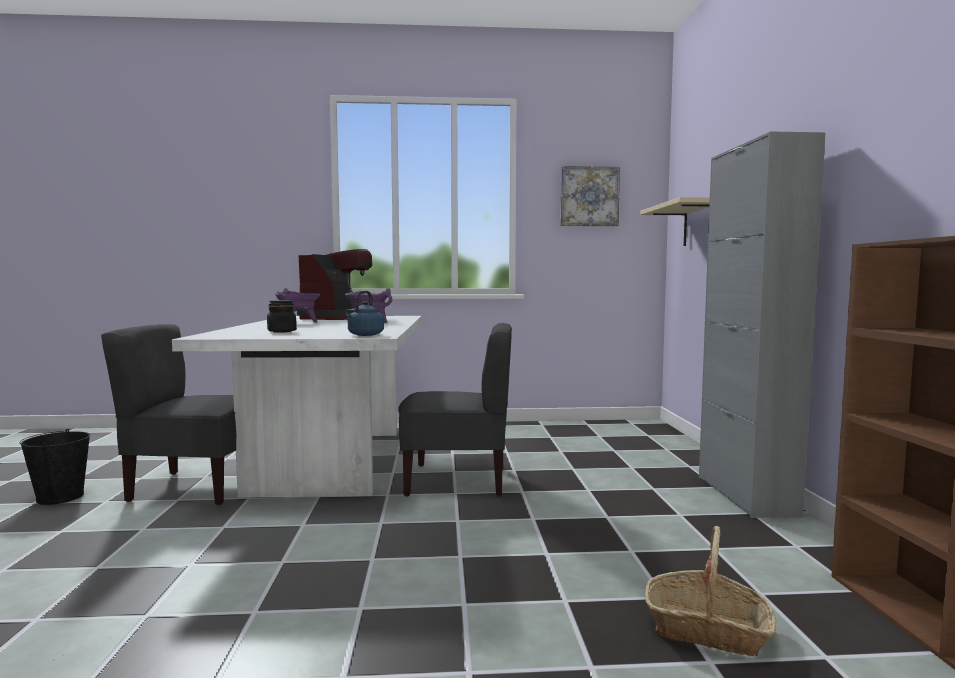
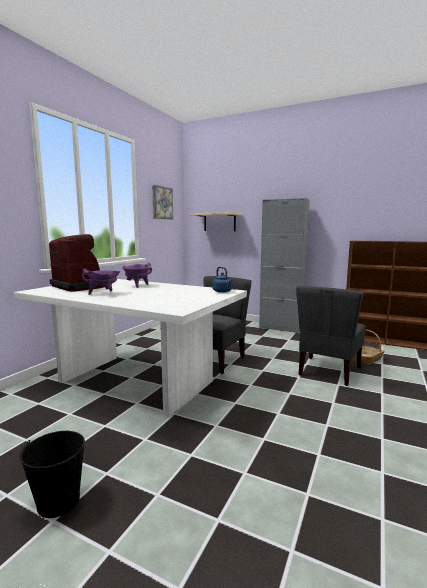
camera: 60 degrees left, 5 degrees up
(195, 487) = (126, 430): grey chair -> grey chair (328, 371)
(282, 331) = (173, 299): black jar -> none

